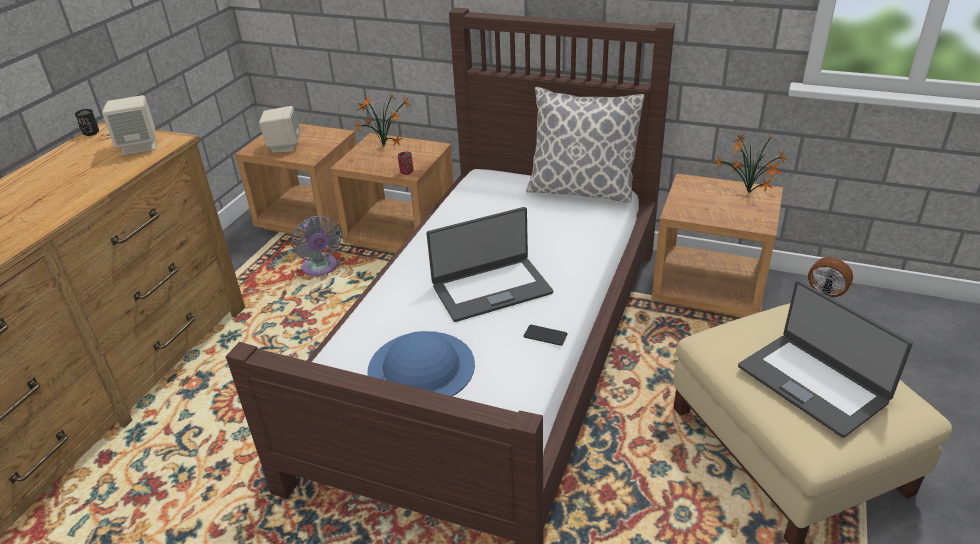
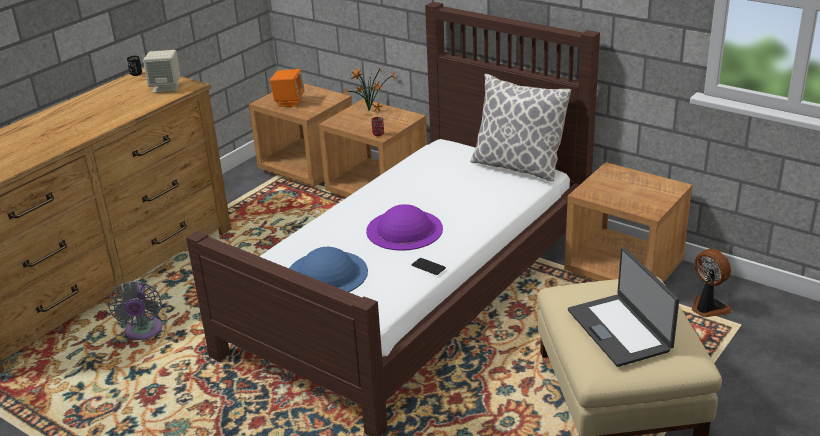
camera: 15 degrees right, 5 degrees down
(284, 146) = (289, 102): beige speaker -> orange speaker
(320, 268) = (300, 208): grey fan -> grey fan (143, 332)
(491, 289) = (404, 229): laptop -> purple hat
(749, 194) = (657, 186): potted plant -> none

